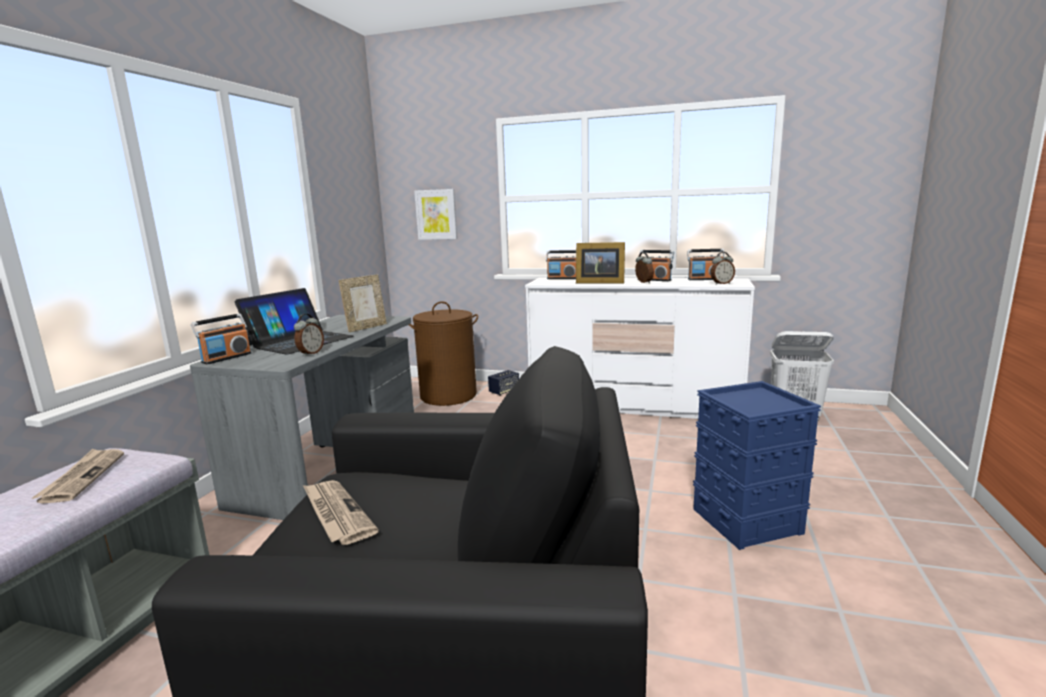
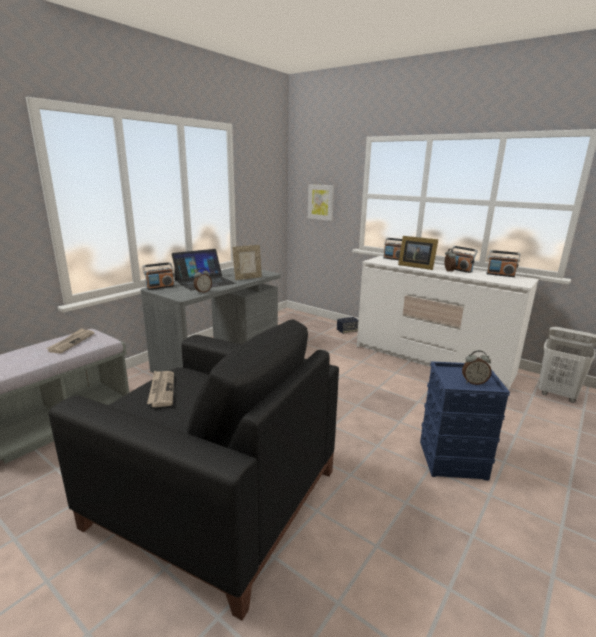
camera: 20 degrees right, 5 degrees up
(448, 395) = (309, 327): brown laundry basket -> none
(721, 283) = (507, 281): alarm clock -> alarm clock (474, 382)

